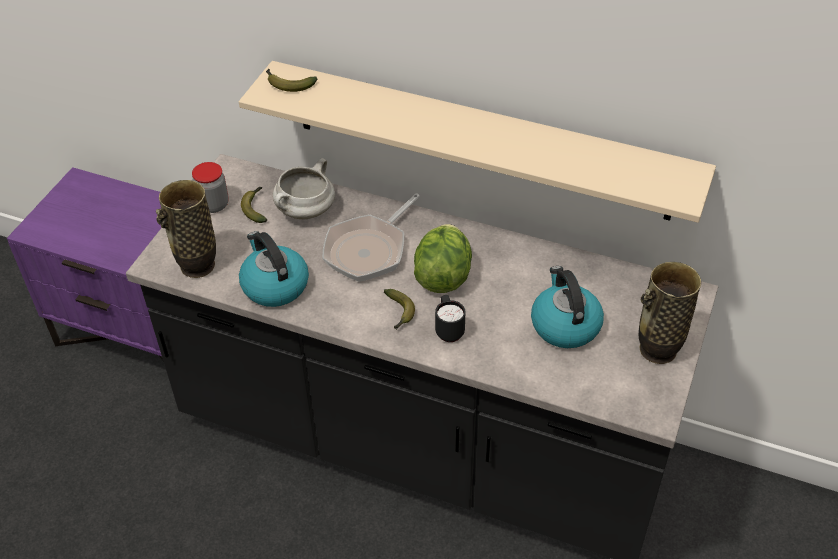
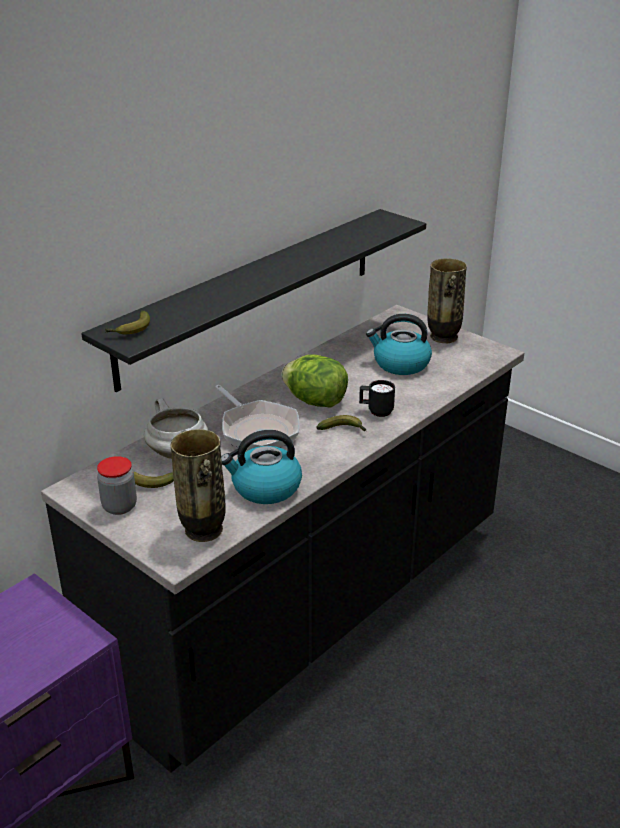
camera: 70 degrees left, 15 degrees down
(480, 140) = (251, 294): beige shelf -> black shelf

